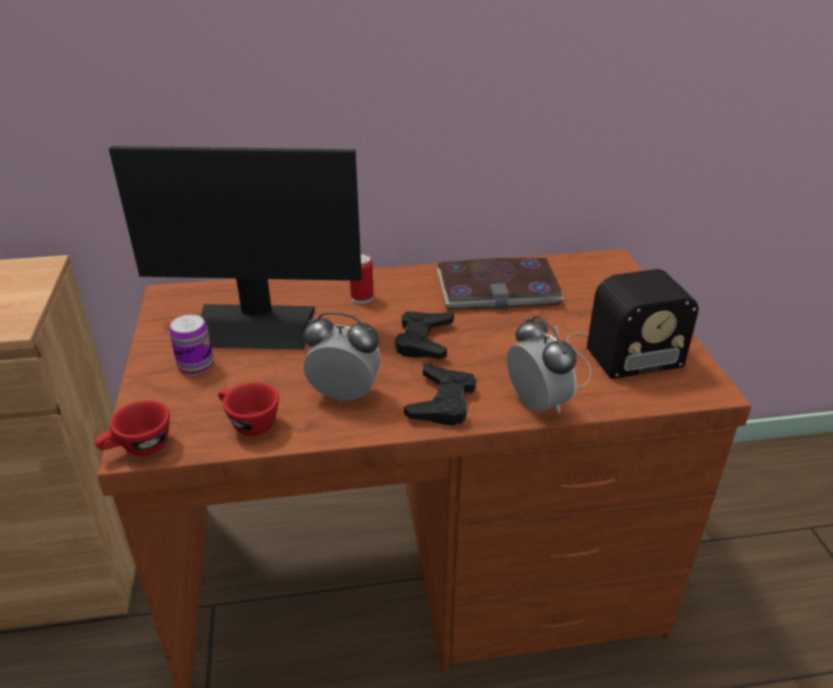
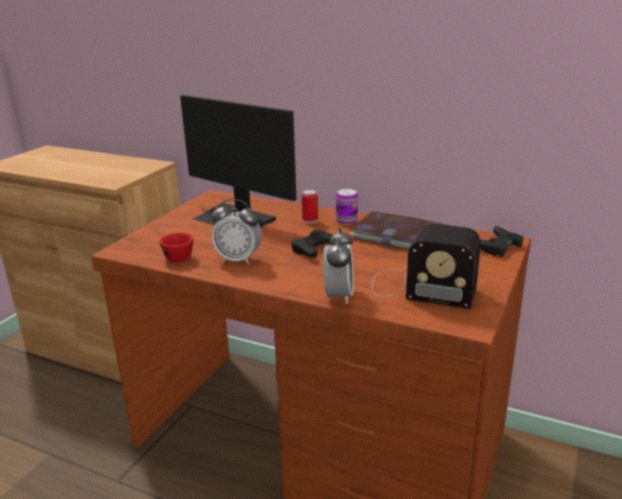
camera: 35 degrees right, 10 degrees down
(139, 448) = (119, 251): red cup -> none
(196, 365) = (186, 227): can -> can (347, 221)
(344, 394) = (238, 259): alarm clock -> alarm clock turned 150 degrees clockwise
(442, 401) = (285, 278): black game controller -> black game controller (497, 246)

